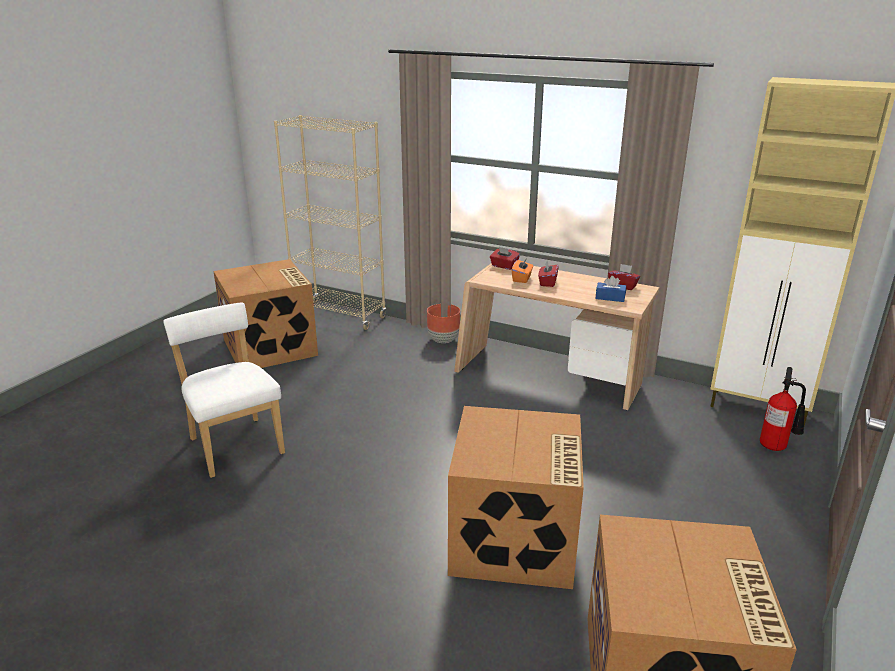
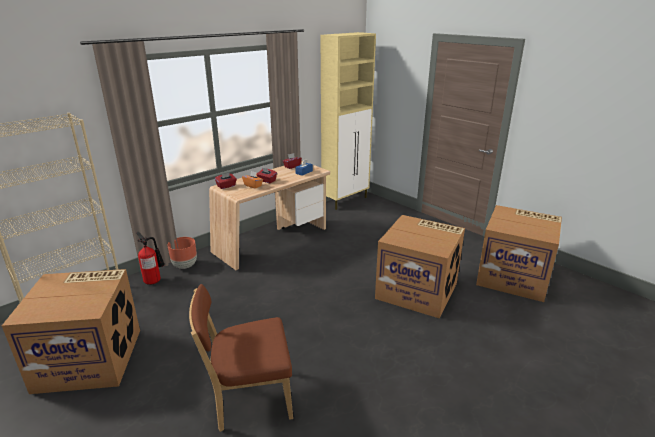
camera: 70 degrees left, 0 degrees up
(235, 444) = (249, 399): white chair -> brown chair
(776, 446) = (376, 207): fire extinguisher -> fire extinguisher (154, 280)

